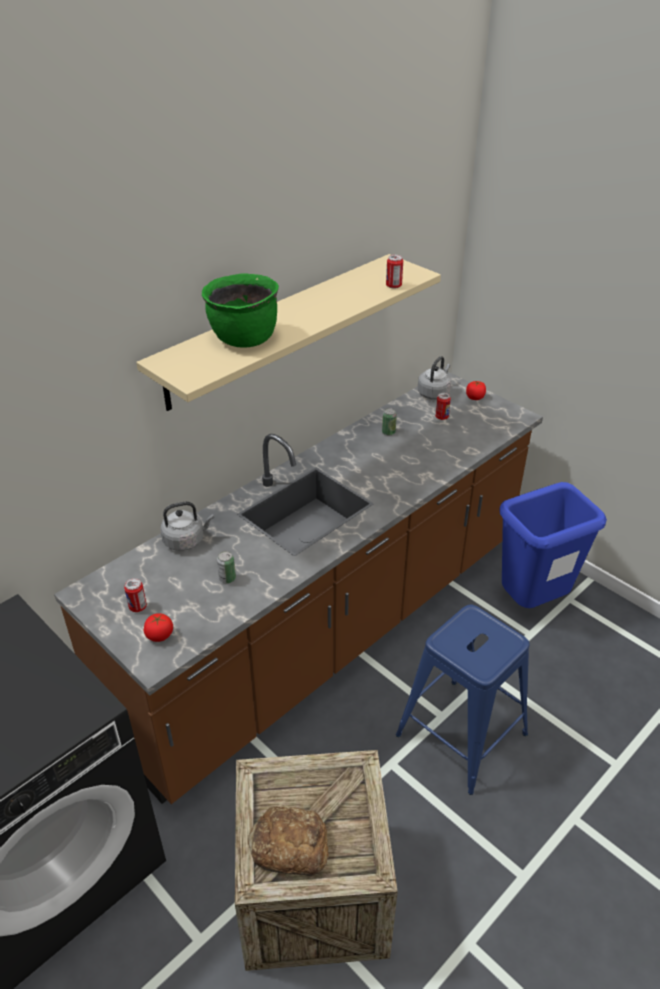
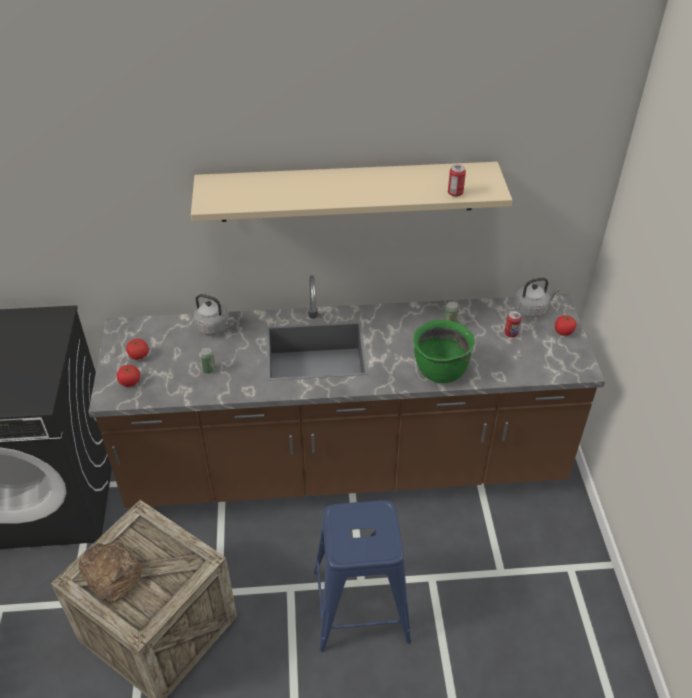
camera: 40 degrees right, 5 degrees up
(138, 607) = (138, 355): can -> tomato
(243, 339) = (281, 189): green cooking pot -> green cooking pot (440, 370)
(532, 603) = (533, 549): blue trash can -> none

